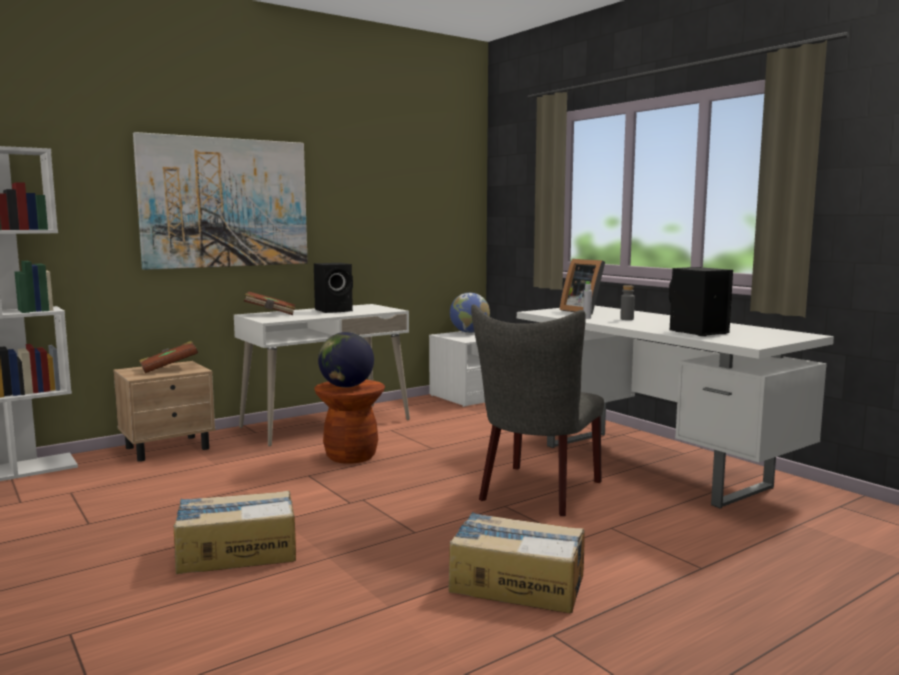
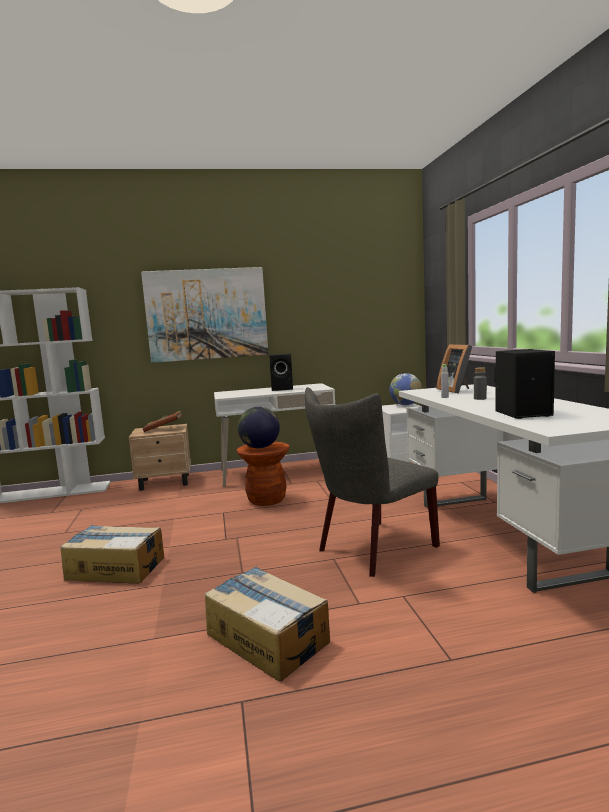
camera: 25 degrees right, 0 degrees up
(270, 314) = (236, 391): brown book -> none

